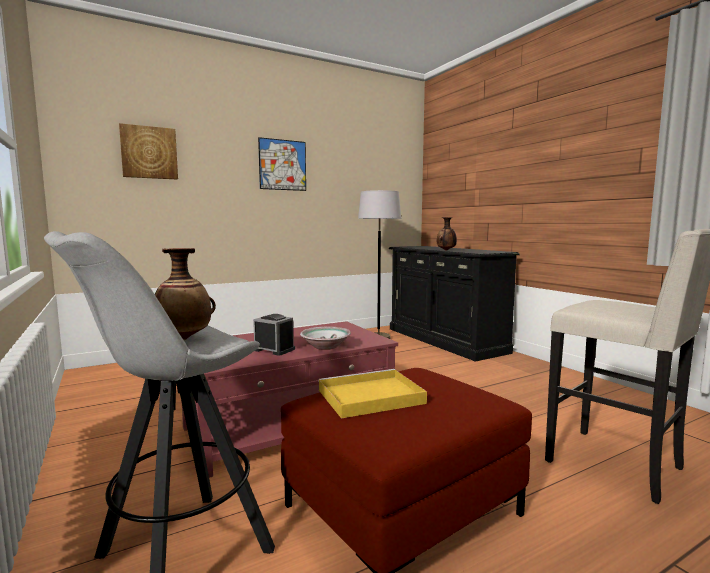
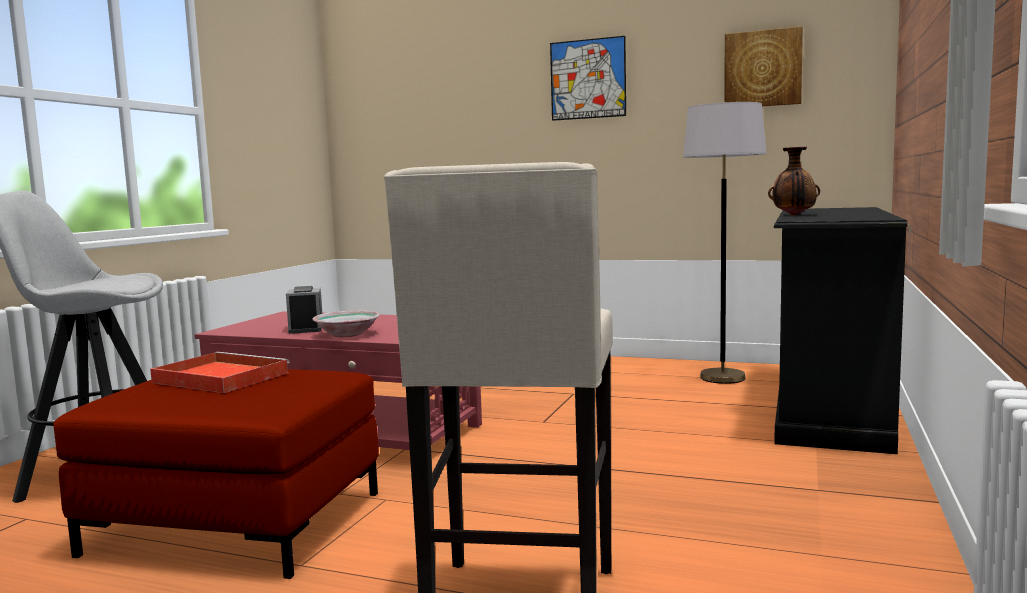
camera: 50 degrees right, 0 degrees up
(149, 152) = (418, 89): picture -> picture (762, 69)
(183, 339) = (91, 283): vase -> none
(368, 397) = (218, 377): yellow tray -> red tray

